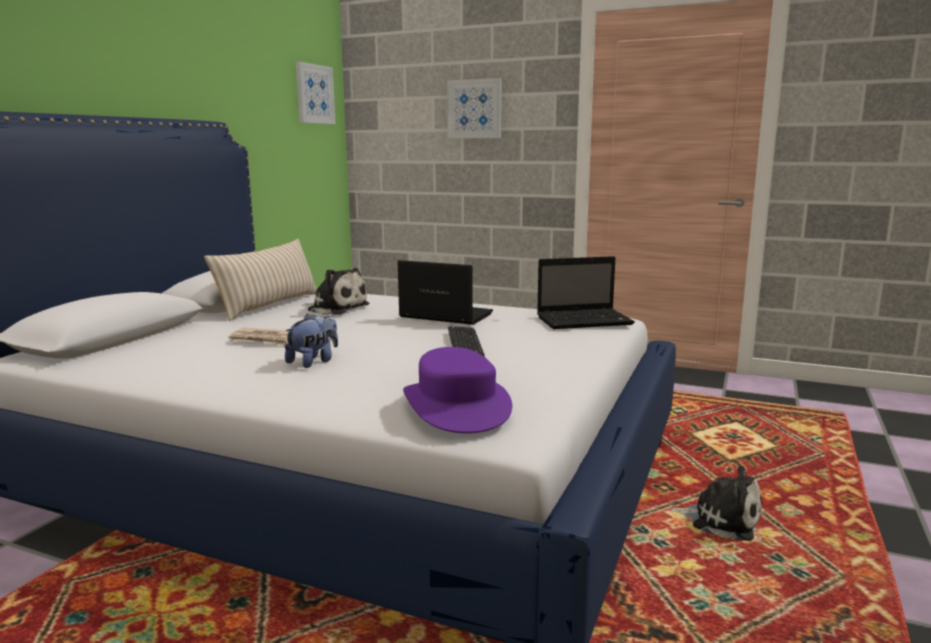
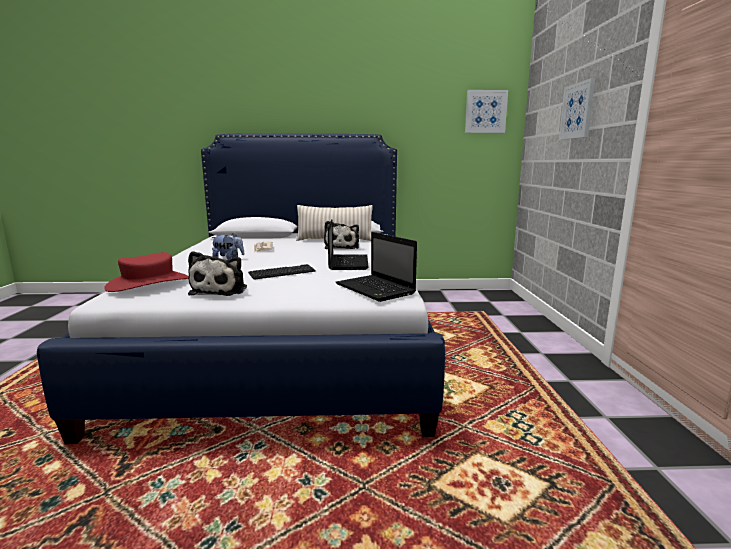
camera: 65 degrees right, 0 degrees up
(456, 406) = (148, 283): purple hat -> red hat
(721, 519) = (294, 487): plush toy -> plush toy (221, 290)

